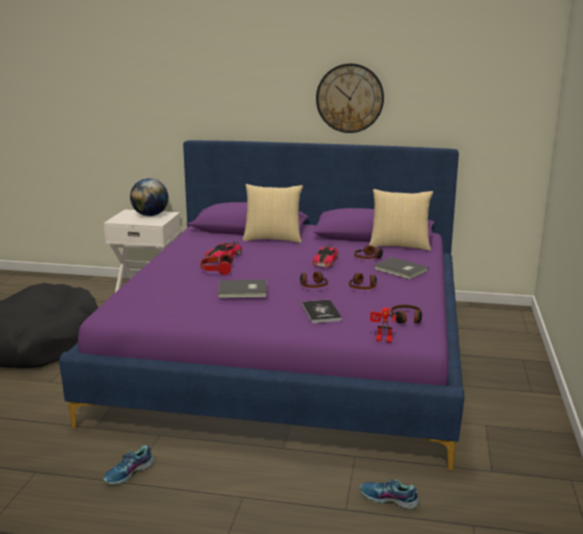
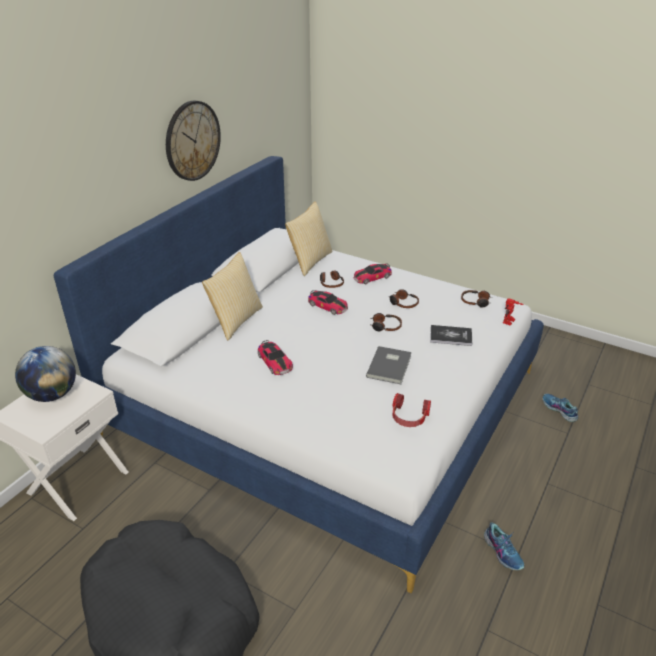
camera: 70 degrees left, 15 degrees up
(216, 270) = (318, 373): headphones -> headphones (409, 417)
(291, 354) = (327, 402): purple bed -> white bed
(389, 499) = (559, 410): shoe -> shoe turned 105 degrees clockwise
(400, 270) = (372, 277): grey book -> toy car

